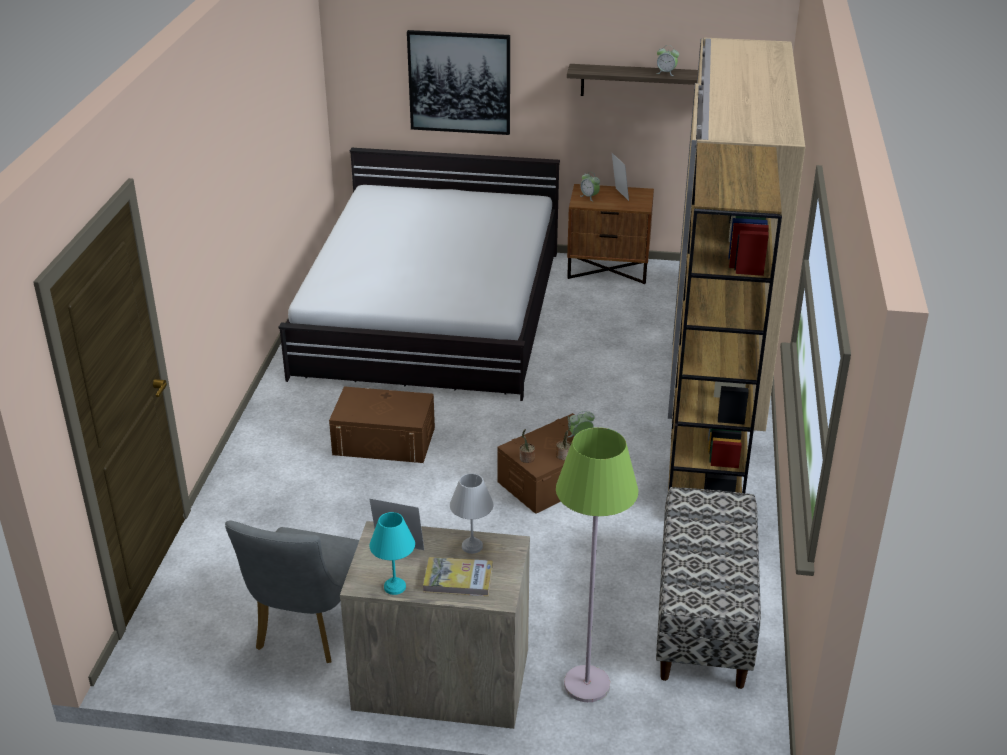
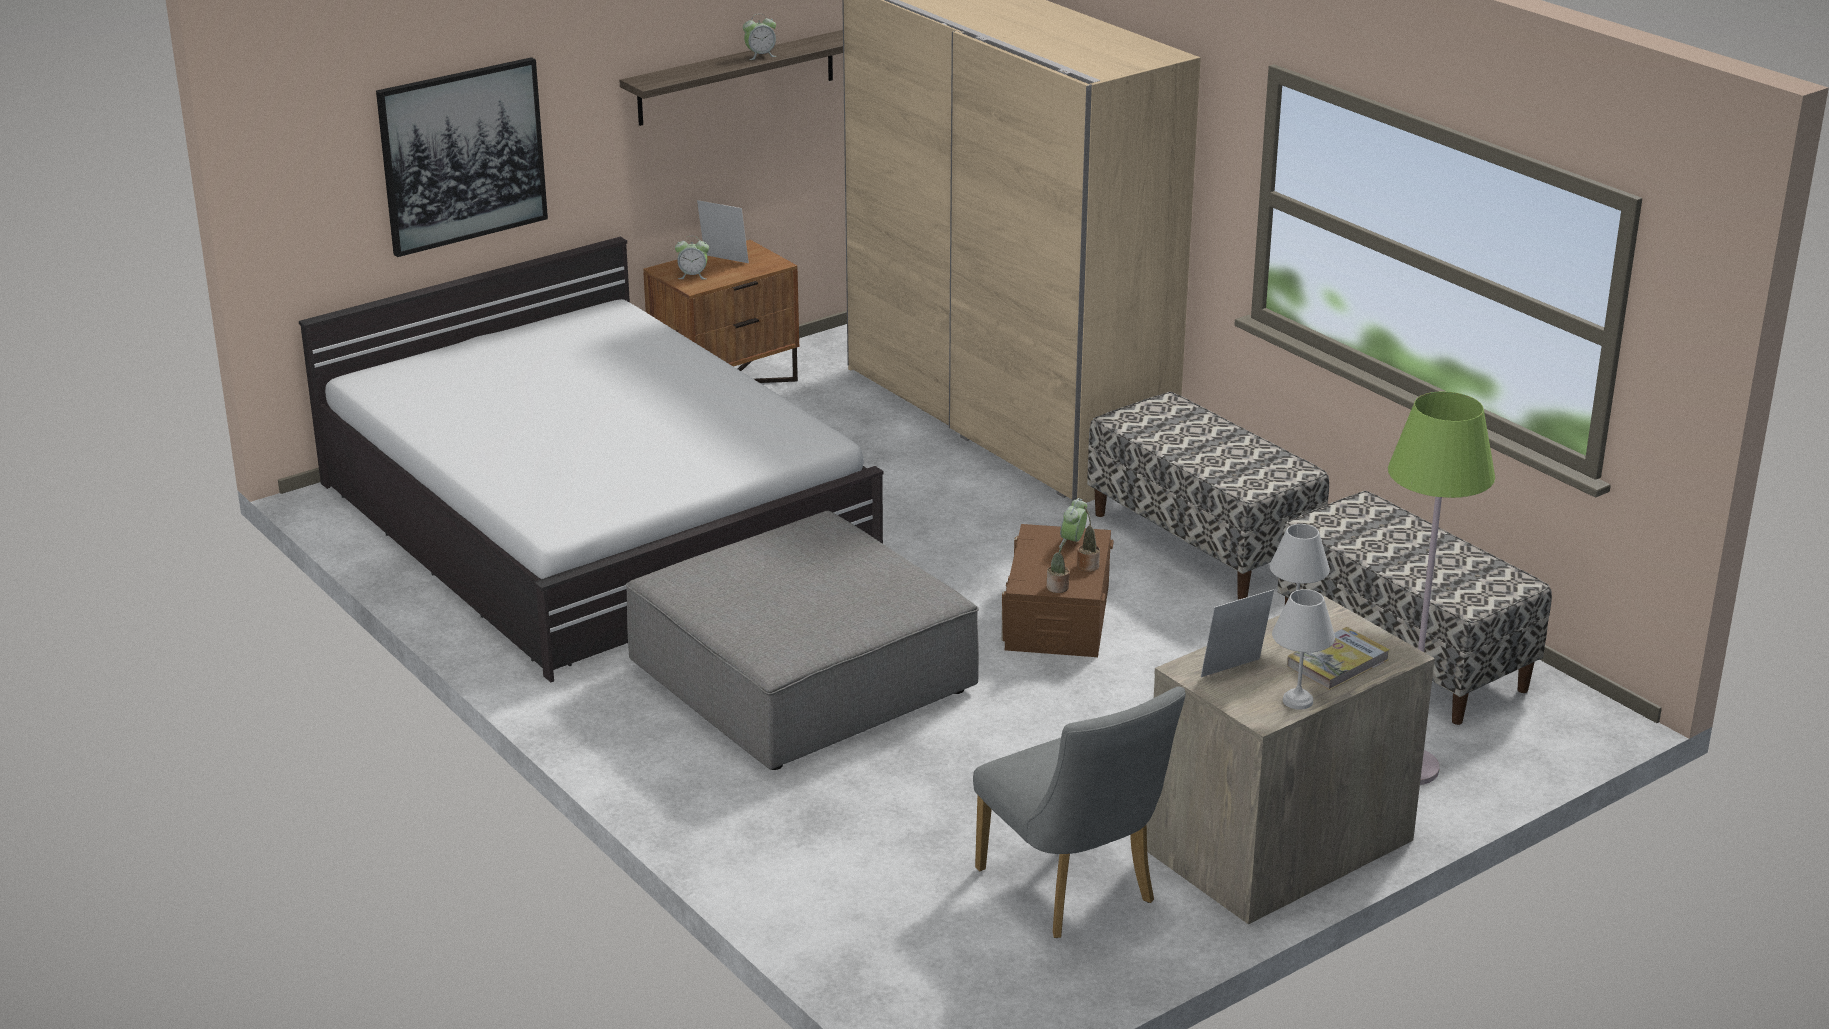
camera: 45 degrees left, 5 degrees down
(384, 441) = (803, 678): brown storage box -> grey ottoman
(393, 587) = (1297, 702): turquoise table lamp -> white table lamp
(704, 481) = (1202, 542): brown bookcase -> bench

